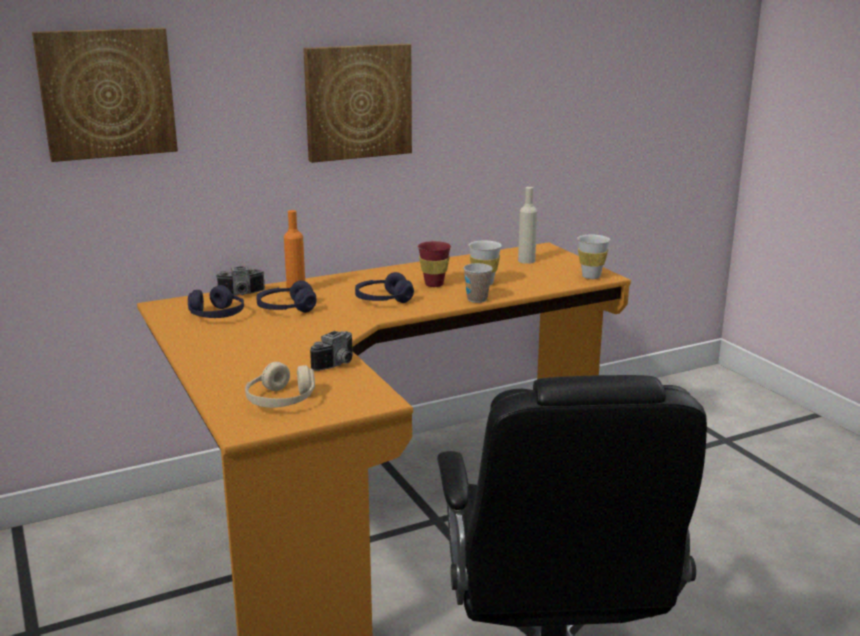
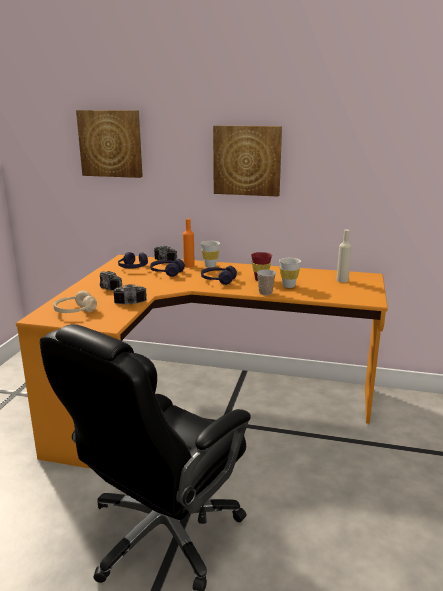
camera: 40 degrees right, 0 degrees up
(253, 356) = (108, 289): none -> camera
(591, 276) = (363, 299): white cup -> white cup (210, 266)

